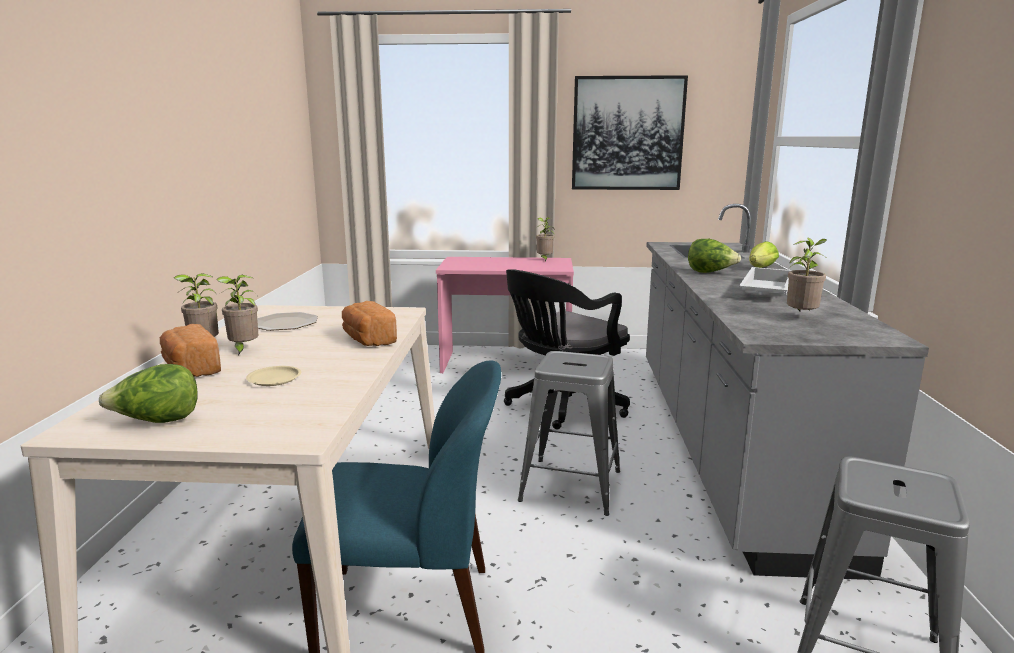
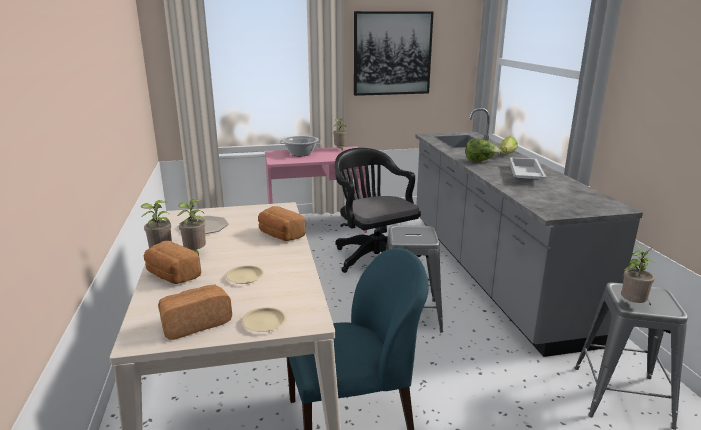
camera: 15 degrees left, 5 degrees up
(157, 422) = (195, 323): lettuce -> bread
(241, 432) = (264, 323): none -> beige plate
(488, 261) = (300, 154): none -> cooking pot
(562, 406) = (373, 256): black office chair -> black office chair turned 120 degrees clockwise
(801, 317) = (561, 195): potted plant -> potted plant (631, 304)

